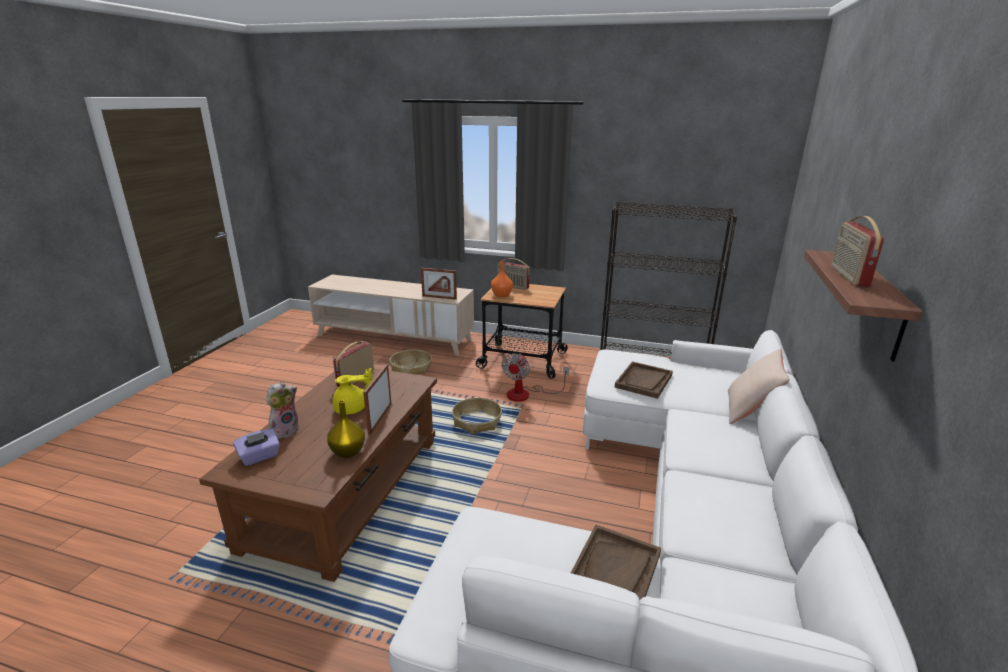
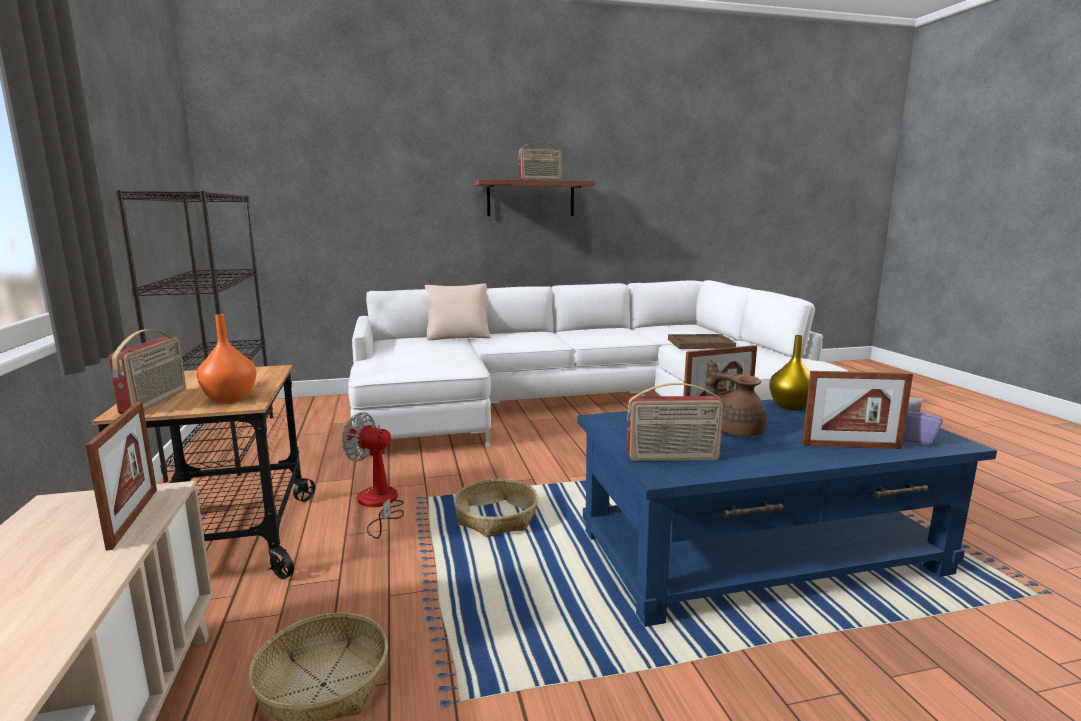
camera: 120 degrees left, 10 degrees down
(285, 431) = (851, 446): plush toy -> picture frame
(345, 491) = (760, 551): brown coffee table -> blue coffee table
(352, 409) = (736, 430): yellow teapot -> brown teapot
(526, 394) = (378, 505): fan -> fan turned 150 degrees counterclockwise
(643, 381) = (441, 357): brown tray -> none

